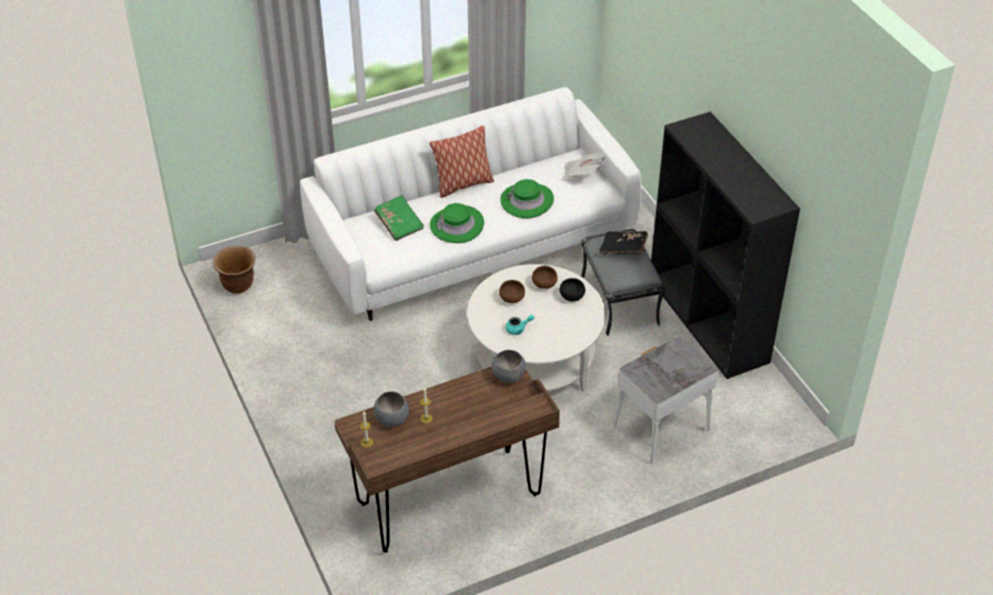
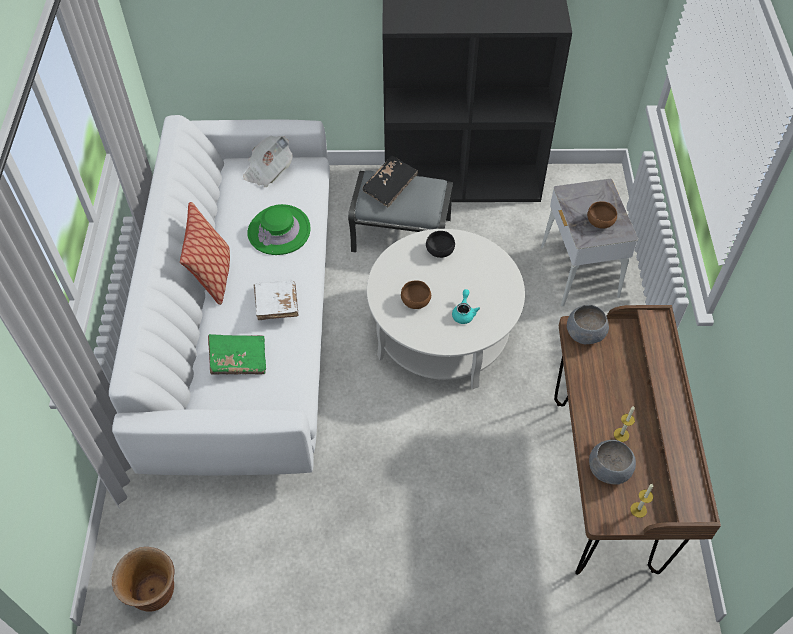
camera: 65 degrees left, 10 degrees up
(457, 225) = (276, 306): green hat -> white book
(544, 284) = (410, 266): brown bowl -> brown bowl (600, 222)

